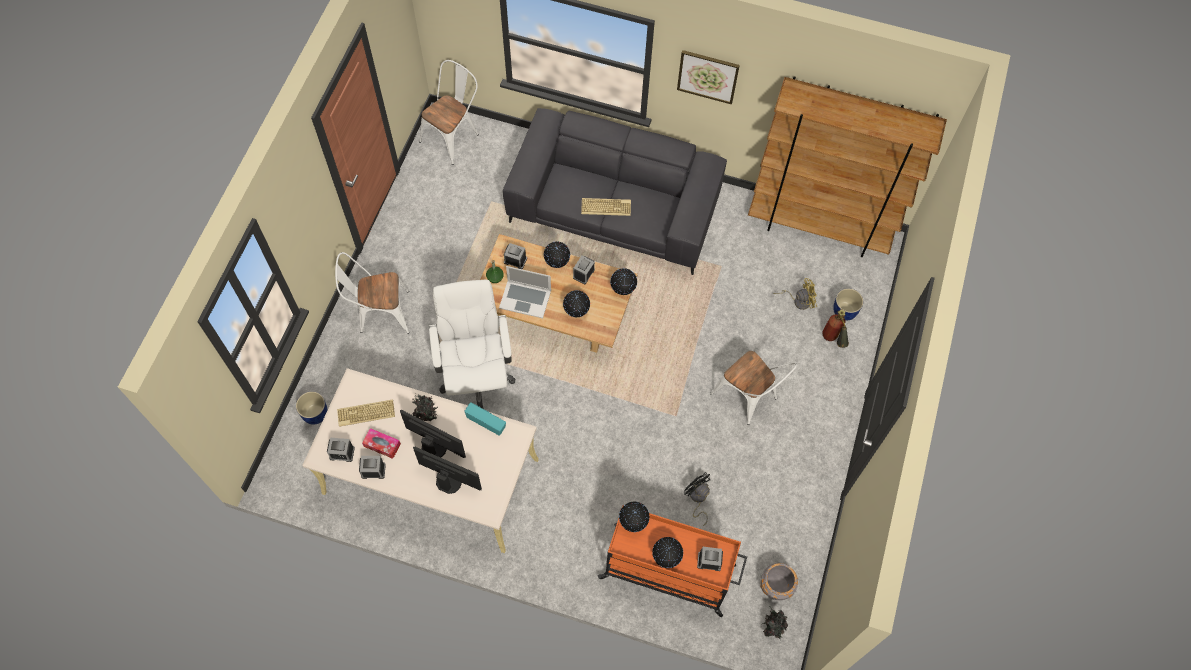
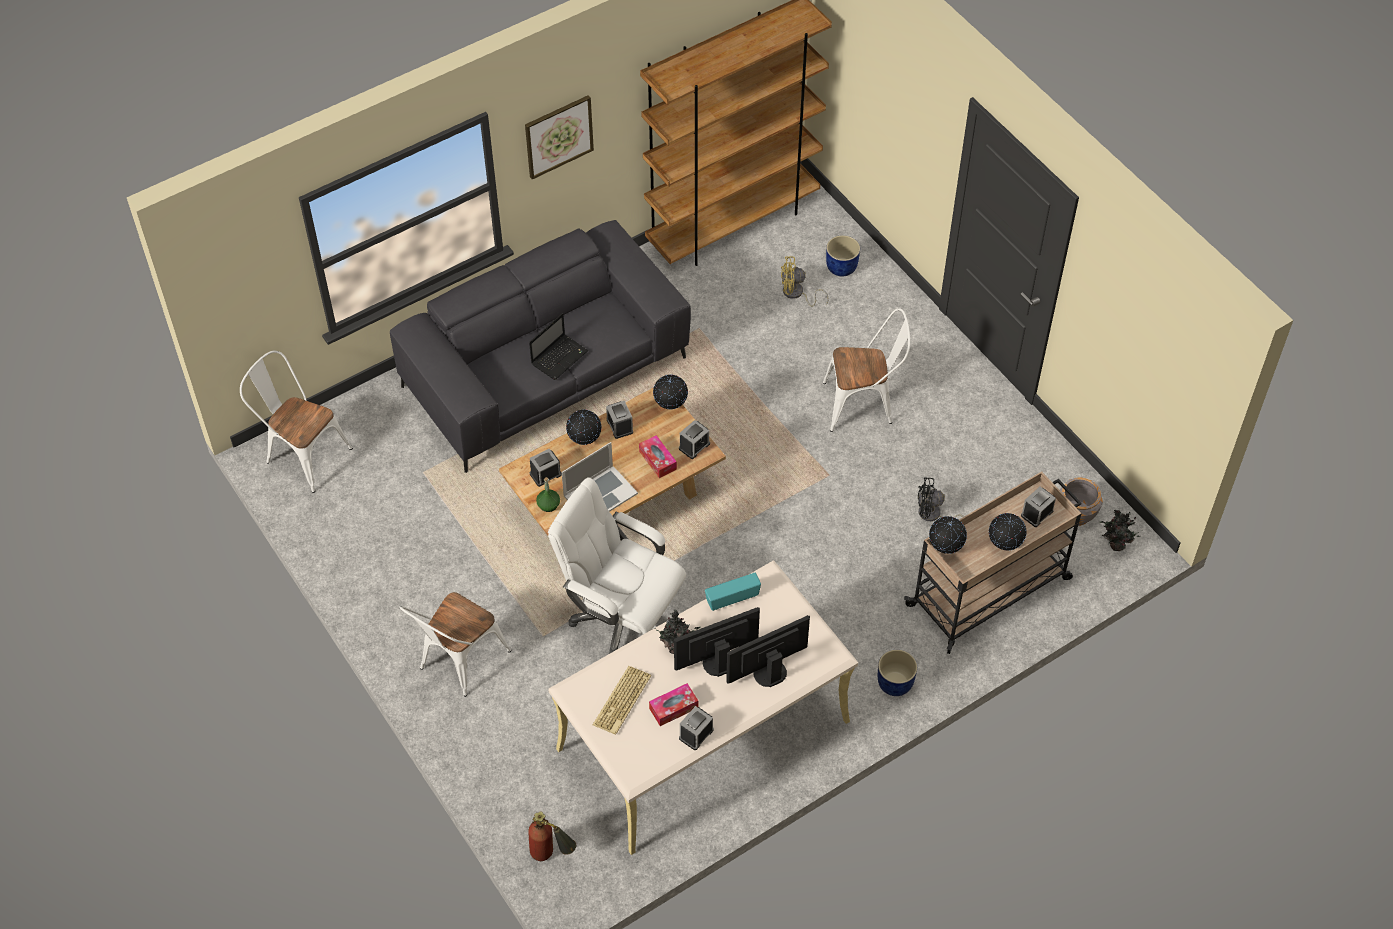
camera: 50 degrees left, 10 degrees down
(315, 414) = (526, 803): blue planter -> blue planter (895, 683)
(342, 453) = (649, 751): alarm clock -> alarm clock (694, 446)
(453, 135) = (302, 454): white chair -> white chair turned 45 degrees counterclockwise
(576, 311) = (657, 460): globe -> tissue box
(606, 206) = (560, 357): keyboard -> laptop
(669, 572) = (990, 591): orange cart -> beige cart
(798, 300) = (796, 294): yellow fan -> yellow fan turned 120 degrees counterclockwise
(832, 340) = (864, 298): fire extinguisher -> fire extinguisher (551, 854)

